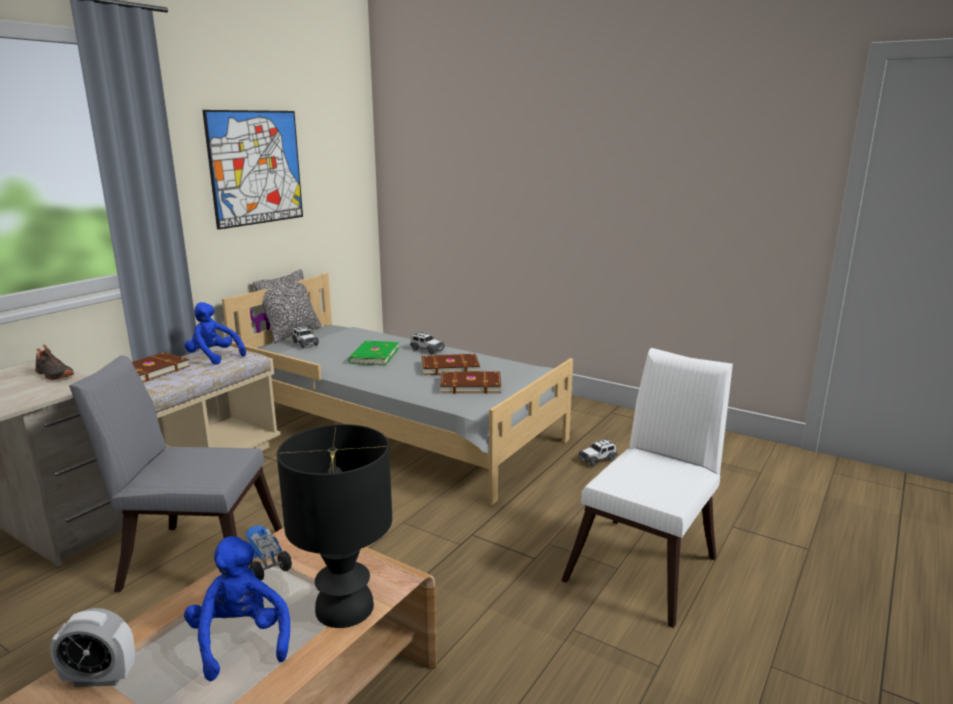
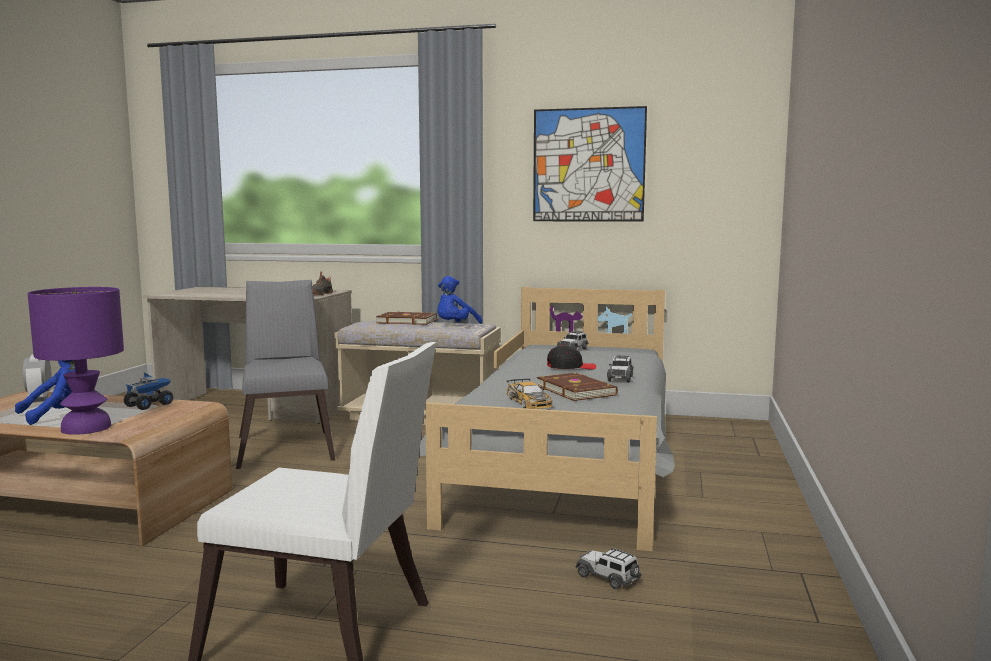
camera: 70 degrees right, 10 degrees down
(214, 357) = (455, 326): blue plush toy -> blue plush toy turned 150 degrees counterclockwise
(291, 334) = (598, 345): pillow -> none
(346, 607) = (87, 428): black table lamp -> purple table lamp
(373, 356) = (570, 367): green book -> black cap
(470, 385) = (529, 402): brown book -> toy car

